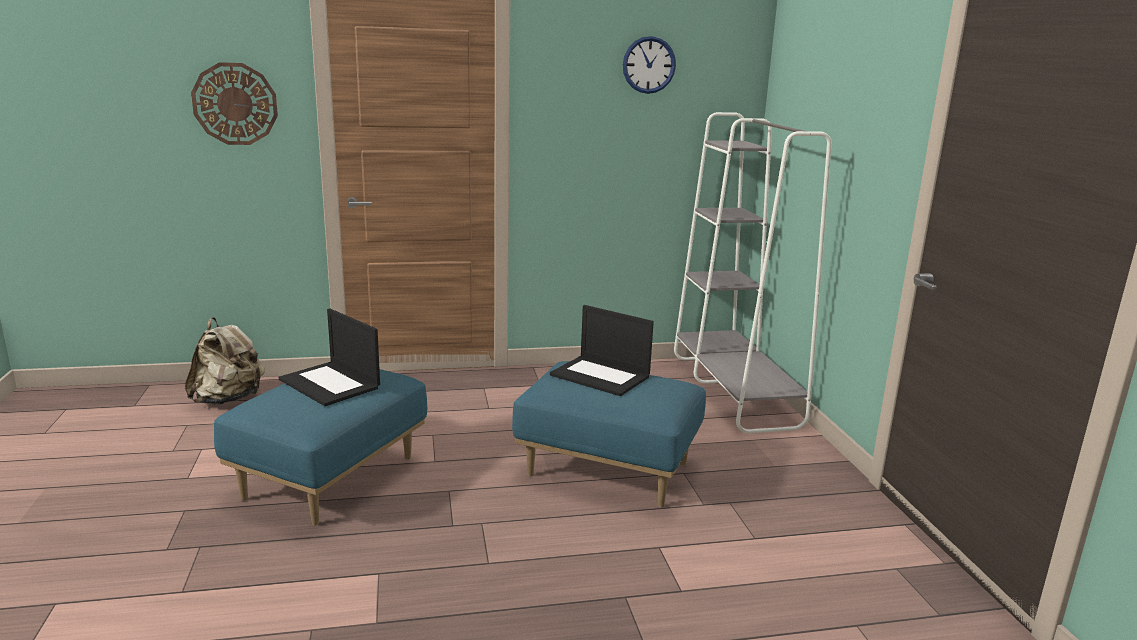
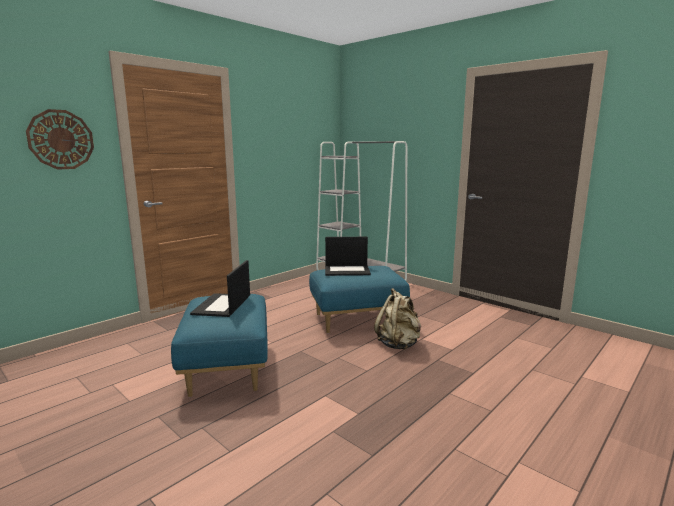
camera: 35 degrees left, 5 degrees down
(228, 399) = (85, 355): beige backpack -> beige backpack (398, 344)
(331, 384) = (222, 305): laptop -> laptop turned 90 degrees clockwise
(649, 65) = (293, 117): wall clock -> none

